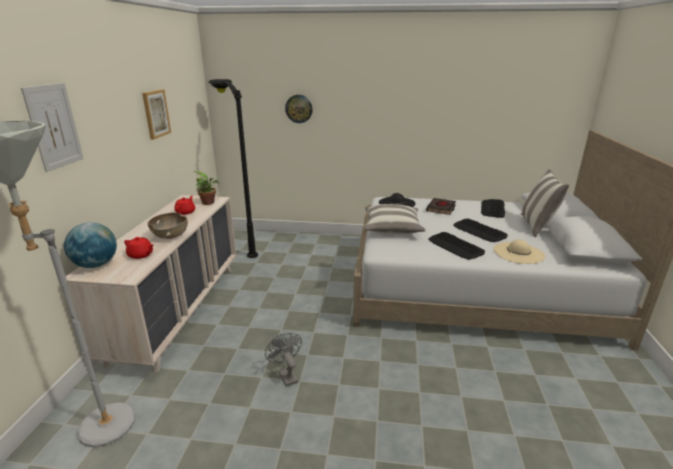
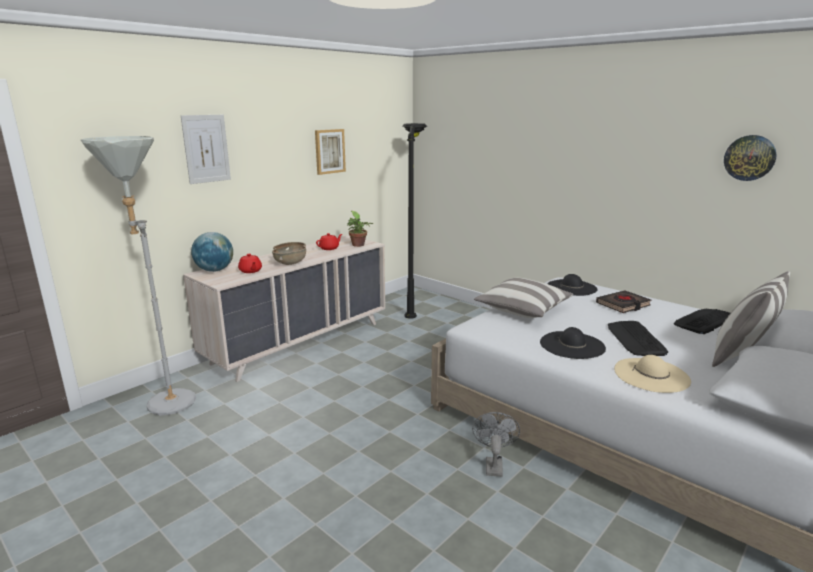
camera: 35 degrees right, 5 degrees down
(286, 375) = (324, 423): grey fan -> grey fan (493, 464)
(299, 108) = (495, 160): wall clock -> wall clock (749, 158)
(455, 246) = (572, 345): keyboard -> black hat

